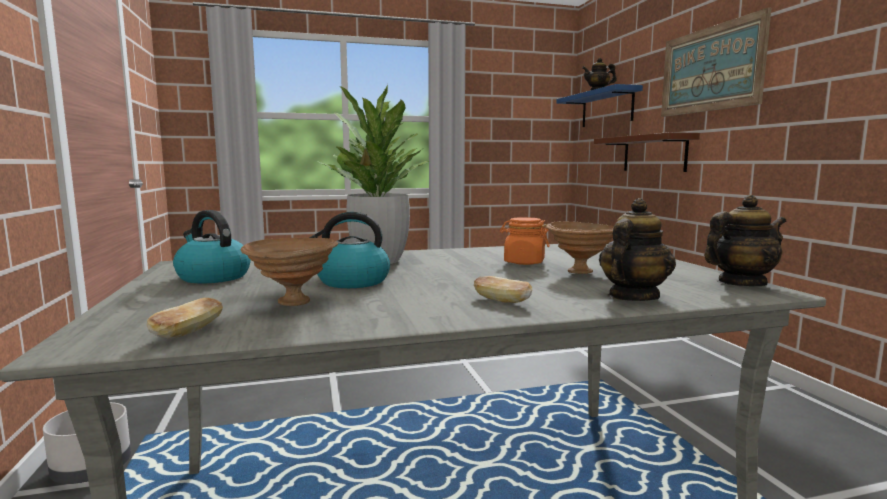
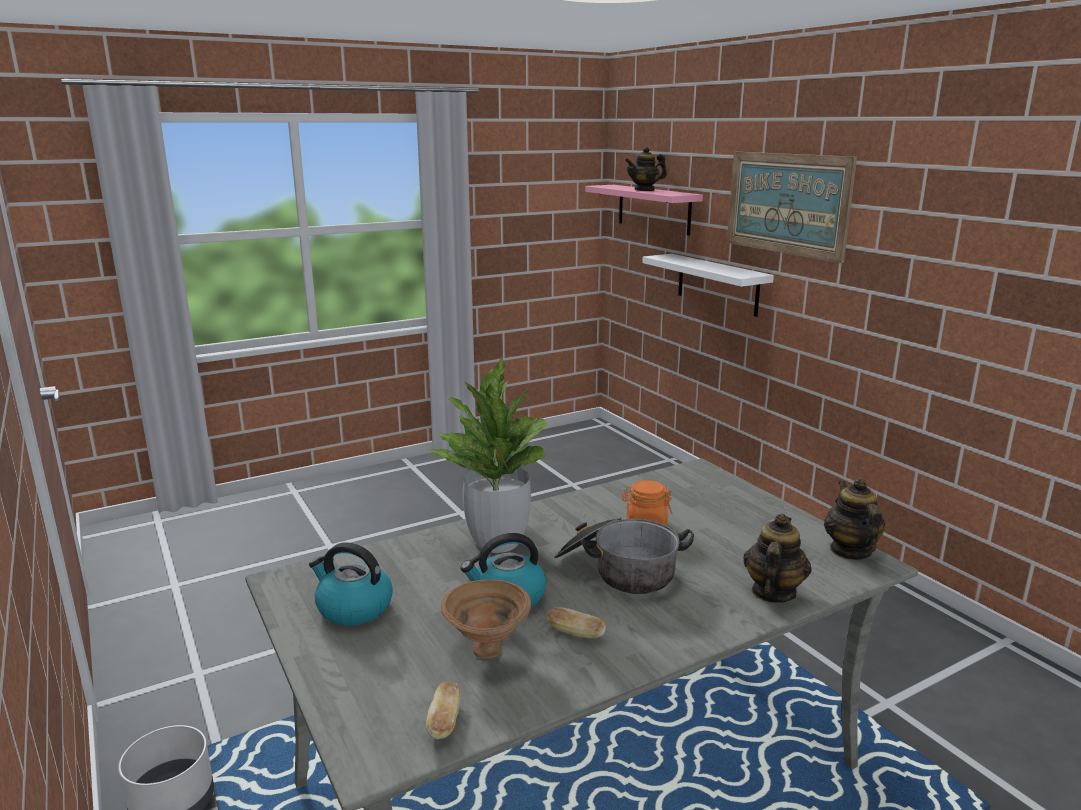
camera: 15 degrees left, 10 degrees up
(473, 277) = (618, 571): none -> cooking pot
(501, 301) = (670, 619): bread -> bread (575, 634)
(581, 271) = (708, 543): brown bowl -> none
(607, 108) = (653, 209): blue shelf -> pink shelf
(654, 153) = (717, 284): brown shelf -> white shelf
(740, 283) = (850, 551): teapot -> teapot turned 60 degrees counterclockwise

